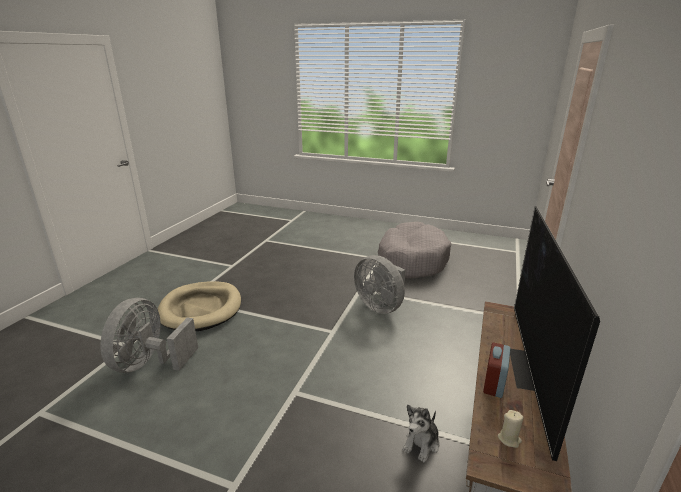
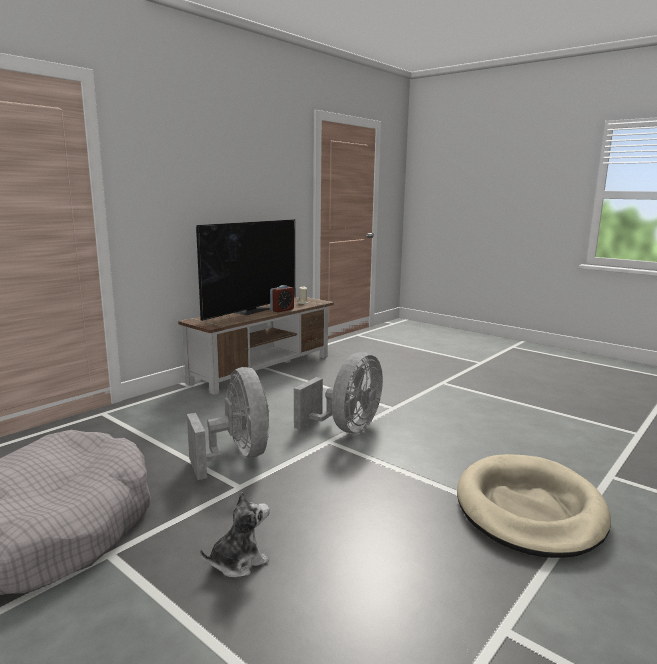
camera: 160 degrees left, 10 degrees down
(150, 363) = (558, 451): grey fan -> grey fan (346, 428)
(422, 443) = (312, 376): plush toy -> plush toy (238, 562)

